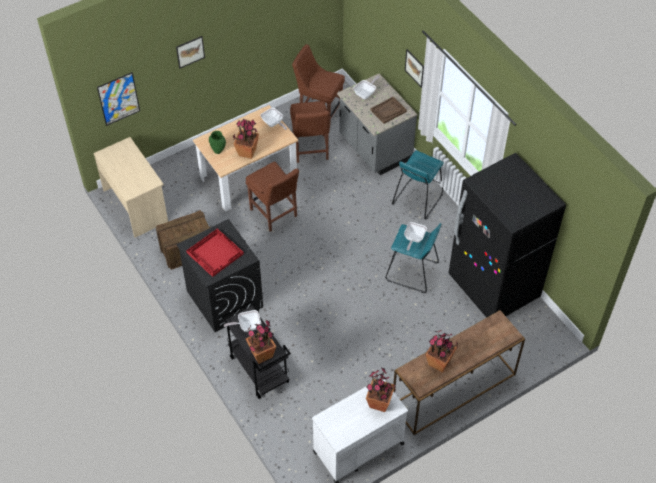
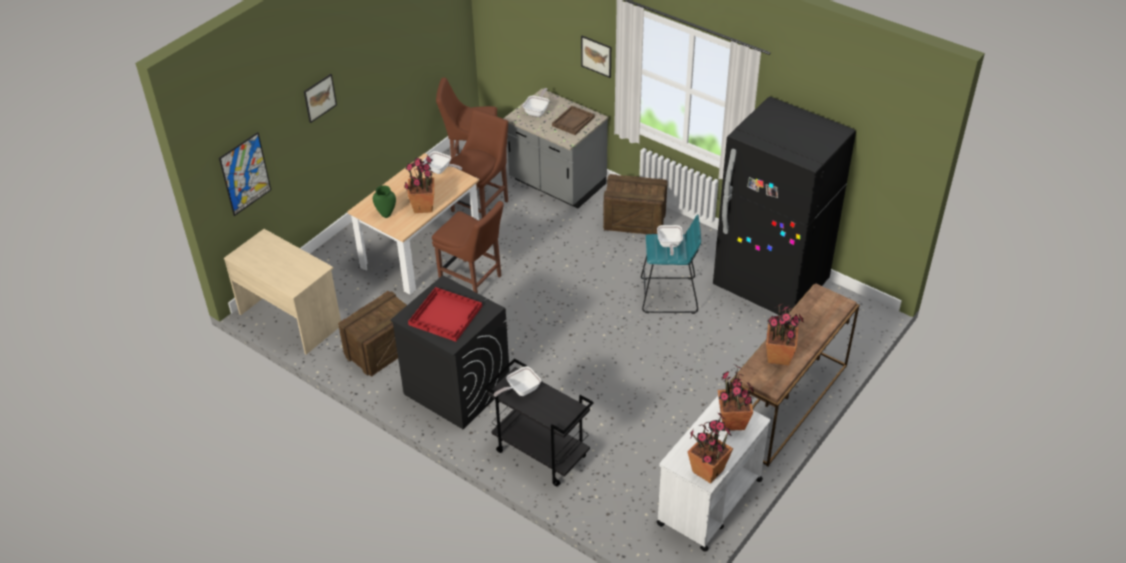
camera: 20 degrees left, 10 degrees down
(261, 354) = (556, 416): potted plant -> potted plant (707, 471)
(310, 150) = (482, 204): brown chair -> brown chair turned 120 degrees counterclockwise
(417, 199) = (634, 221): turquoise stool -> crate

